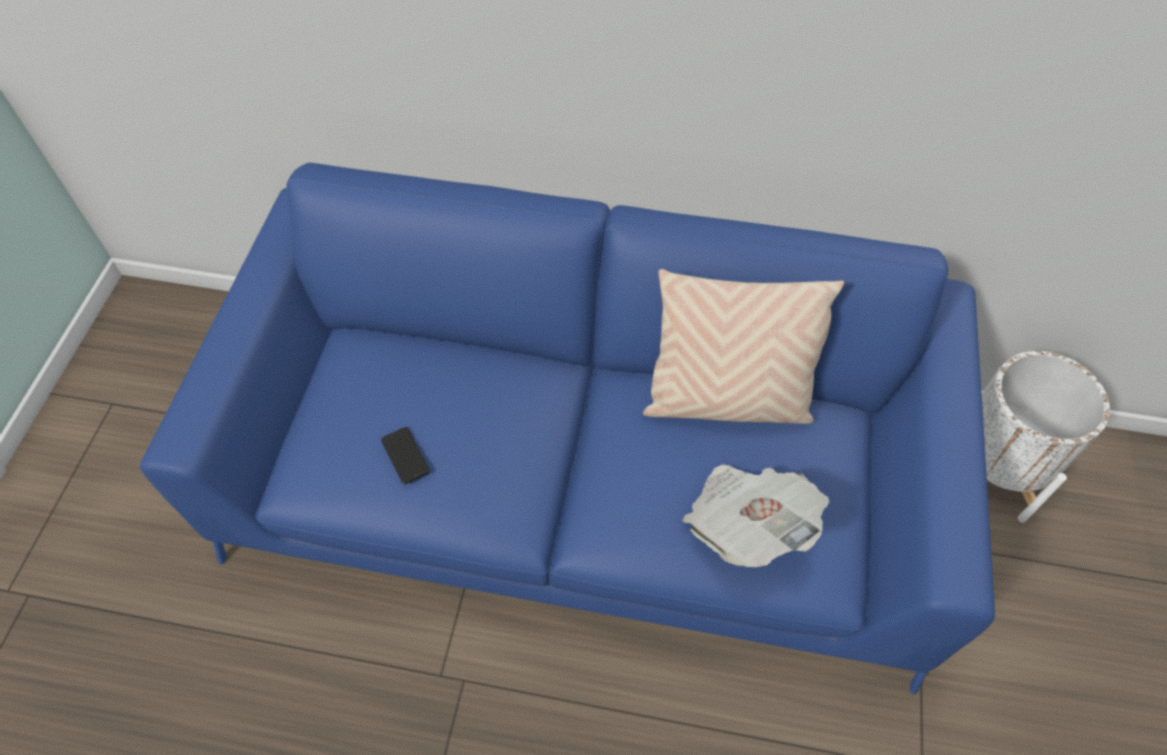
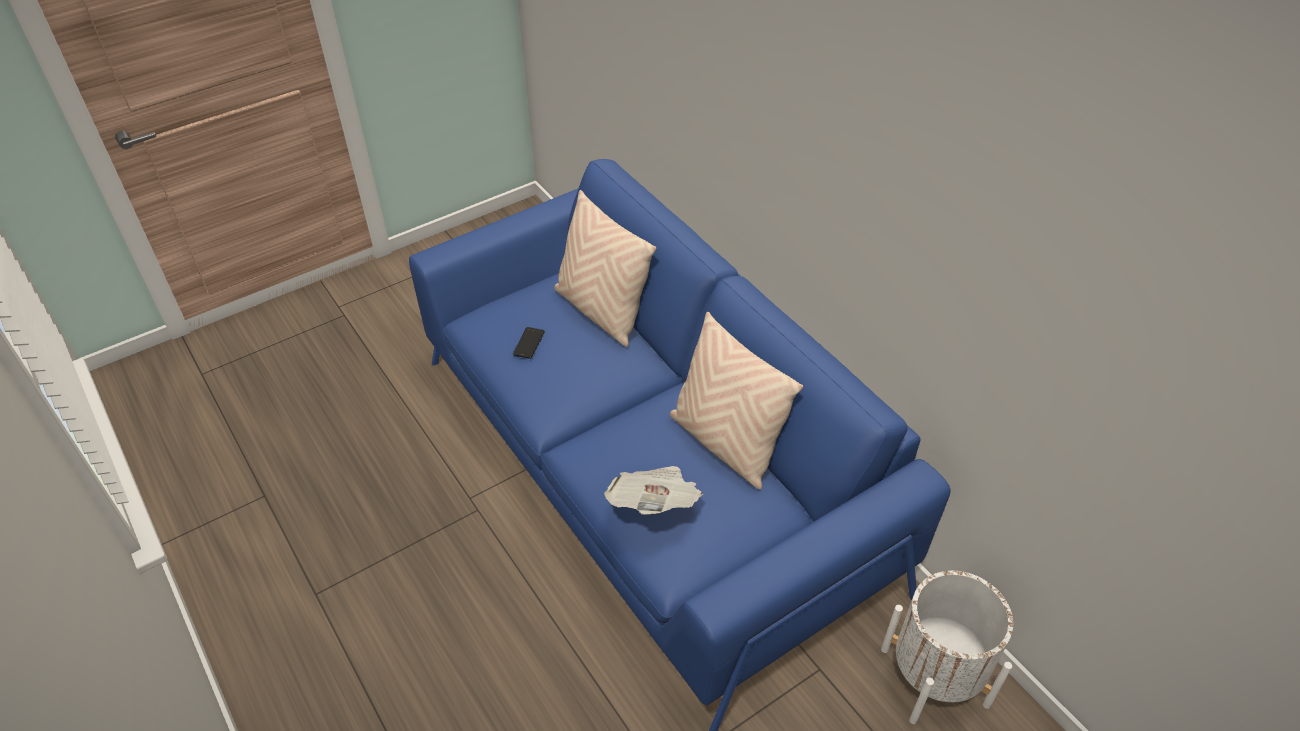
camera: 45 degrees right, 10 degrees down
(438, 355) = (601, 311): none -> beige pillow

